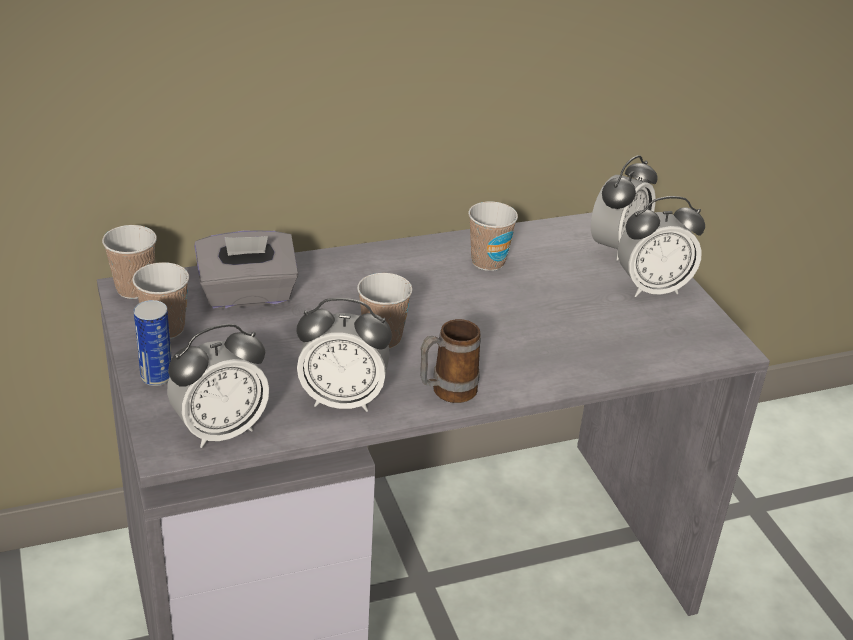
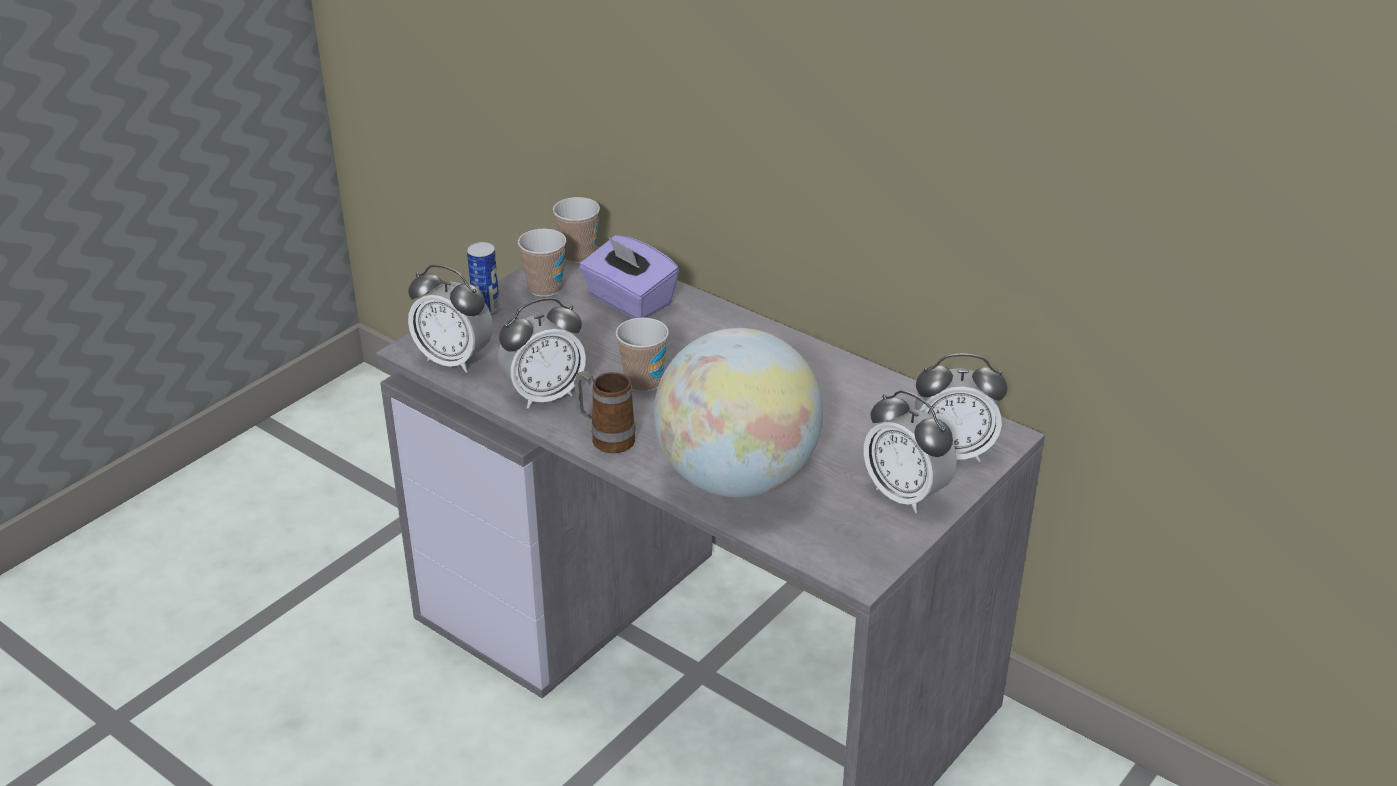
camera: 60 degrees right, 0 degrees up
(248, 295) = (629, 301): grey tissue box -> purple tissue box
(343, 399) = (544, 395): alarm clock -> alarm clock turned 90 degrees counterclockwise
(488, 262) = (826, 390): cup -> none
(566, 351) = (736, 478): none -> globe

